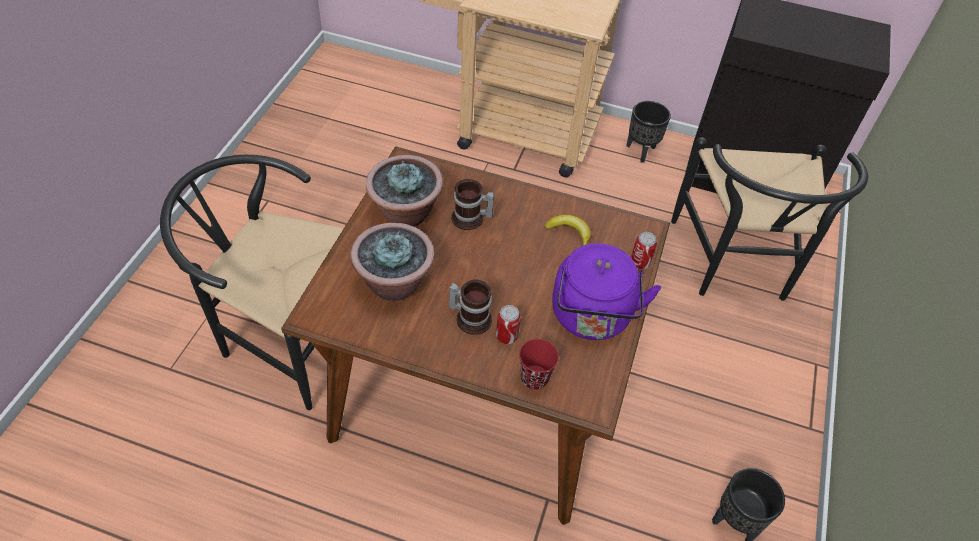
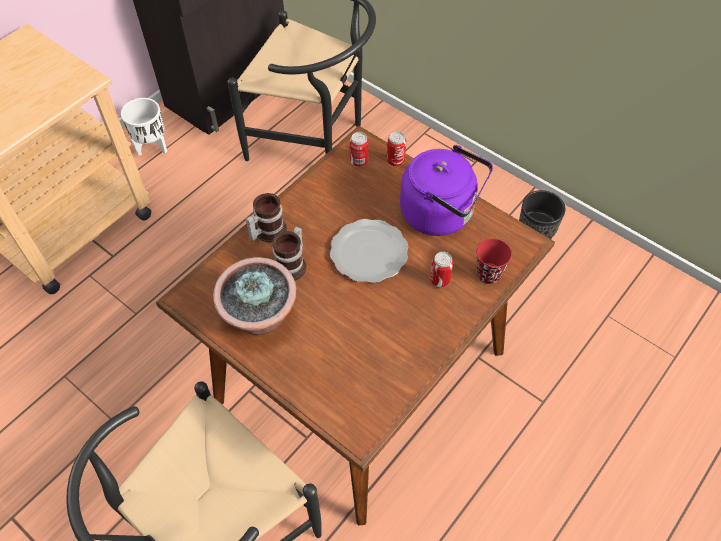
camera: 65 degrees left, 5 degrees up
(394, 283) = (347, 352): potted plant -> none
(471, 317) = (409, 300): mug -> mug (267, 231)
(513, 271) = (370, 252): none -> plate
(569, 233) = (342, 196): banana -> none
(621, 234) = (359, 161): none -> can
(641, 151) = (152, 147): black planter -> white planter

